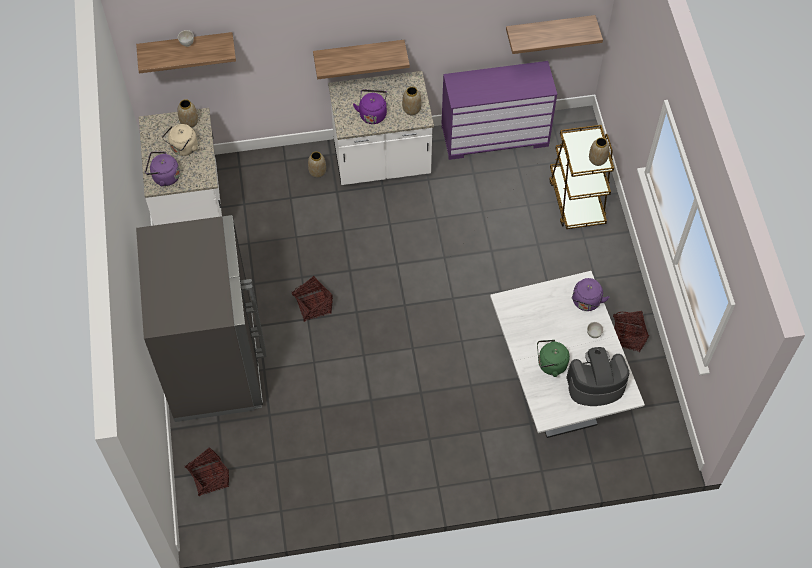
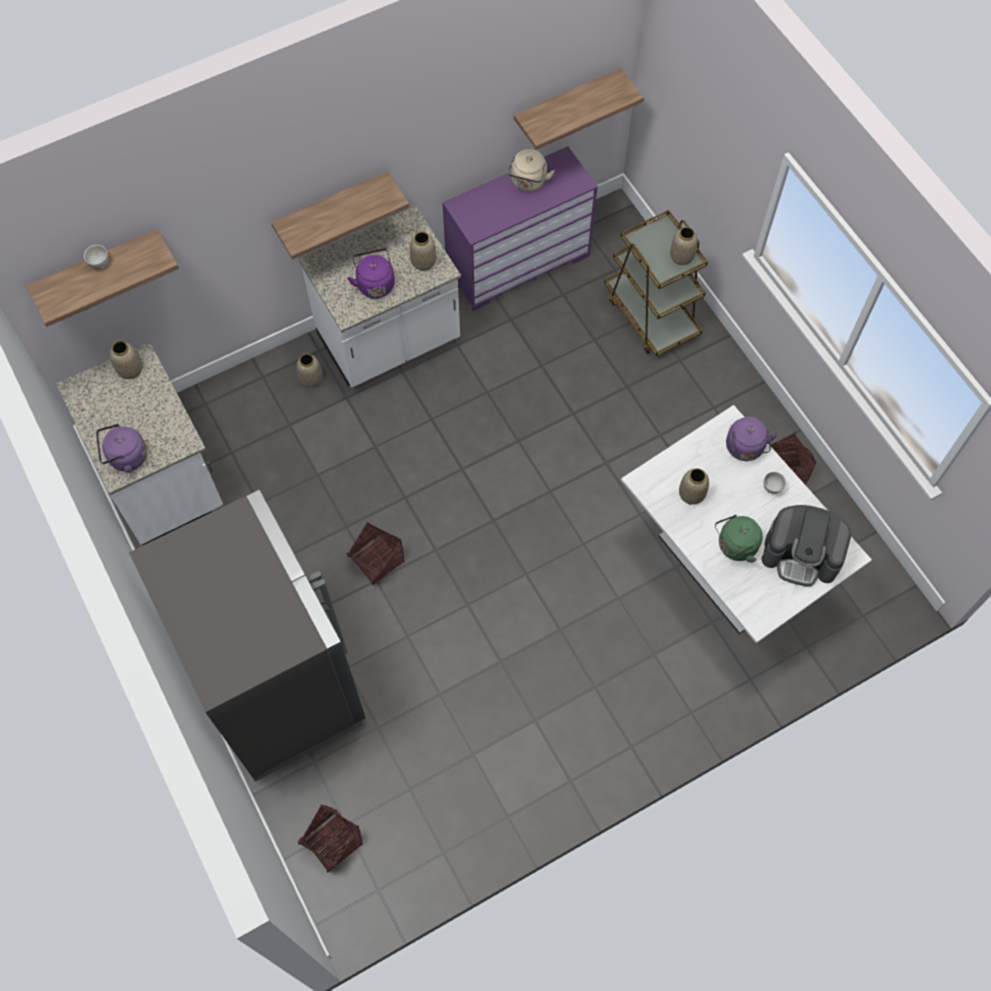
camera: 20 degrees left, 5 degrees up
(183, 148) = (136, 409): beige kettle -> beige kettle (528, 182)
(535, 321) = (692, 494): none -> vase
(595, 385) = (801, 554): coffee machine -> coffee machine turned 135 degrees counterclockwise

